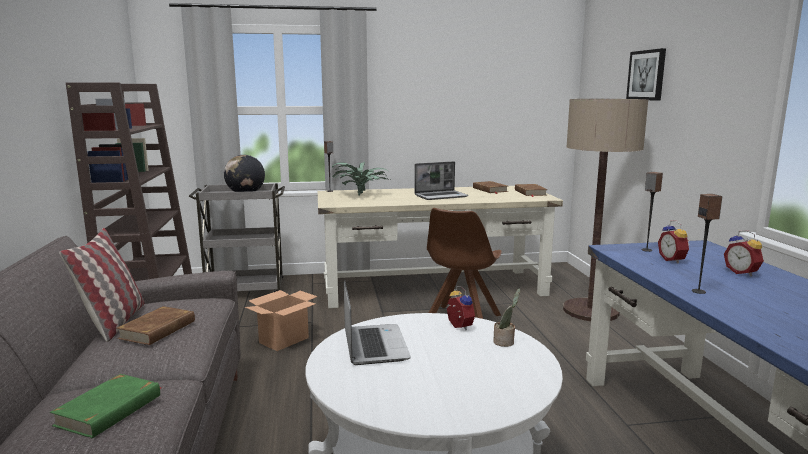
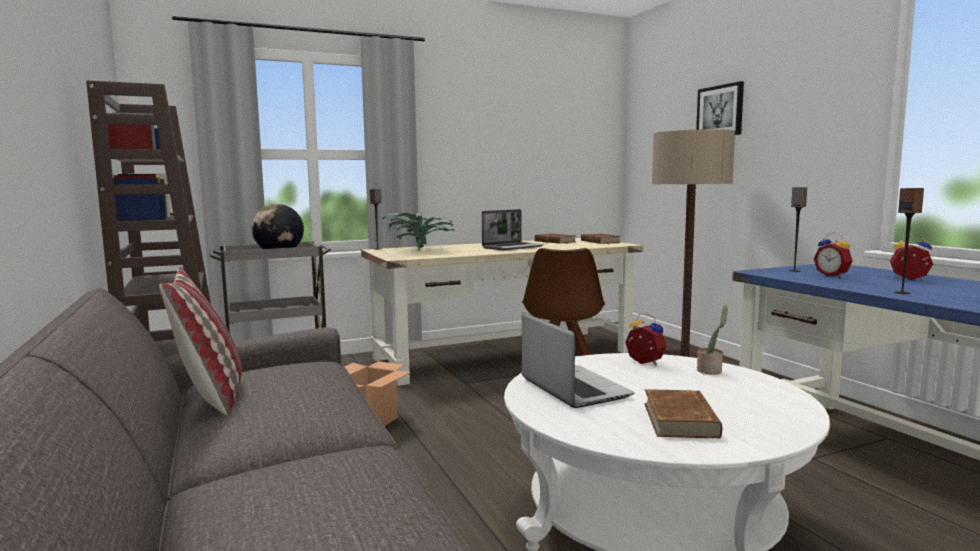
camera: 15 degrees left, 5 degrees down
(109, 410) = (332, 485): green book -> none
(158, 330) = (293, 394): brown book -> brown book (680, 419)
(742, 273) = (910, 279): alarm clock -> alarm clock turned 150 degrees clockwise

